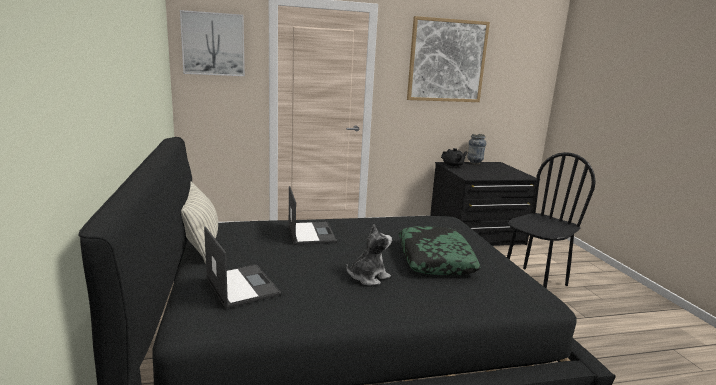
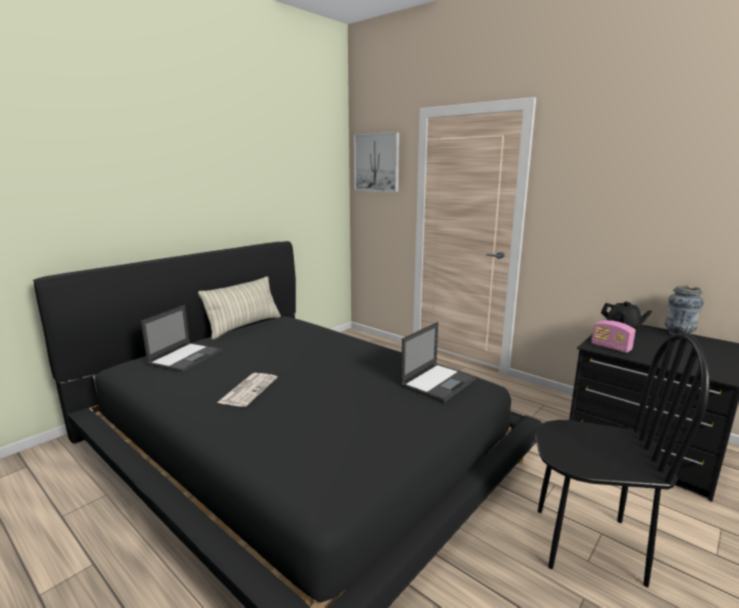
camera: 55 degrees right, 0 degrees up
(311, 233) = (311, 344): laptop -> laptop (439, 382)
(368, 277) = (248, 390): plush toy -> newspaper
(434, 259) = (332, 406): pillow -> none
(447, 61) = (641, 166): picture -> none
(475, 176) = (611, 347): none -> radio

